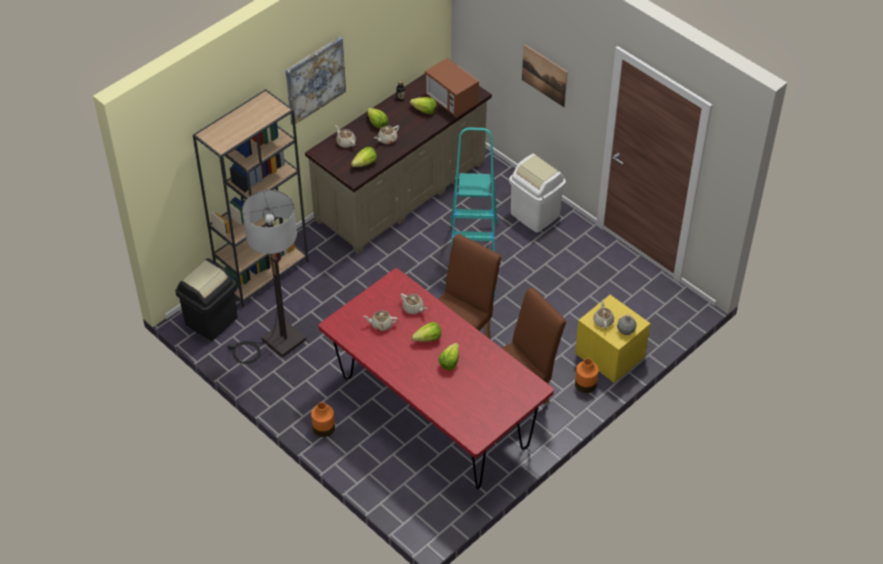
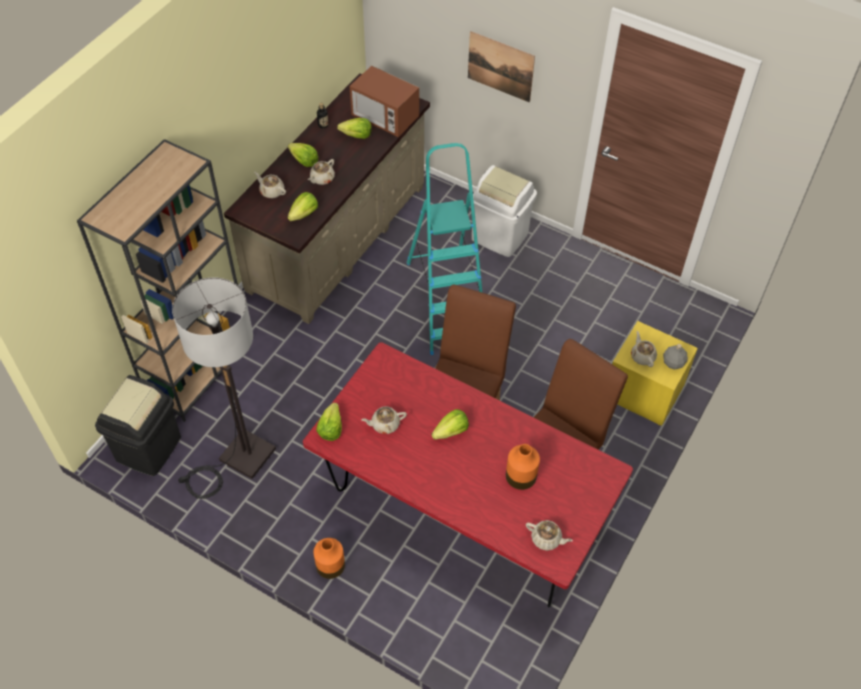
camera: 15 degrees left, 5 degrees up
(315, 80) = (223, 117): picture -> none
(413, 308) = (419, 393): beige teapot -> beige teapot (546, 539)
(449, 362) = (489, 458): lettuce -> lettuce (331, 428)
(585, 384) = (629, 434): orange vase -> orange vase (520, 476)

